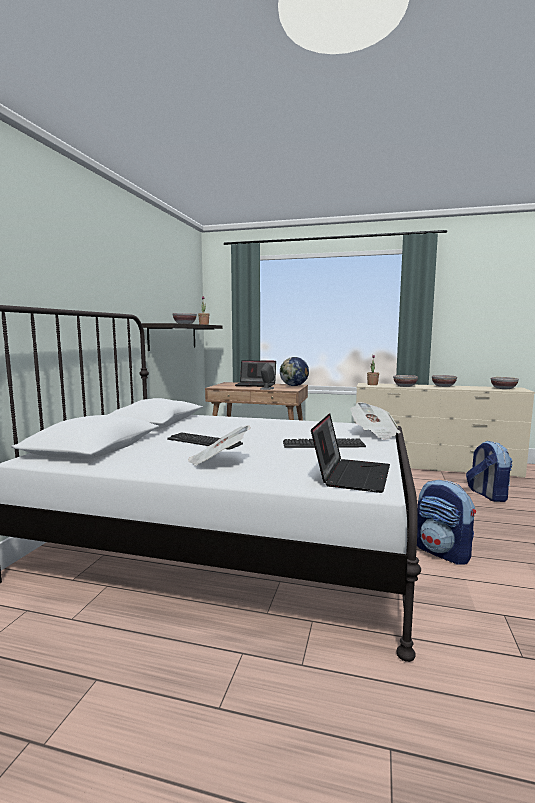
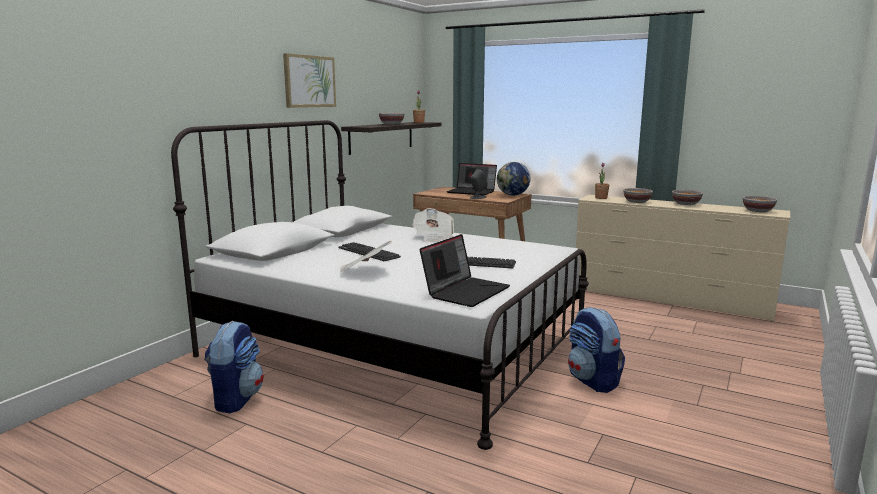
camera: 15 degrees right, 5 degrees up
(113, 275) = (309, 81): none -> picture
(374, 433) = (540, 255): newspaper -> newspaper (433, 237)
(487, 495) = (702, 335): backpack -> backpack (236, 399)

